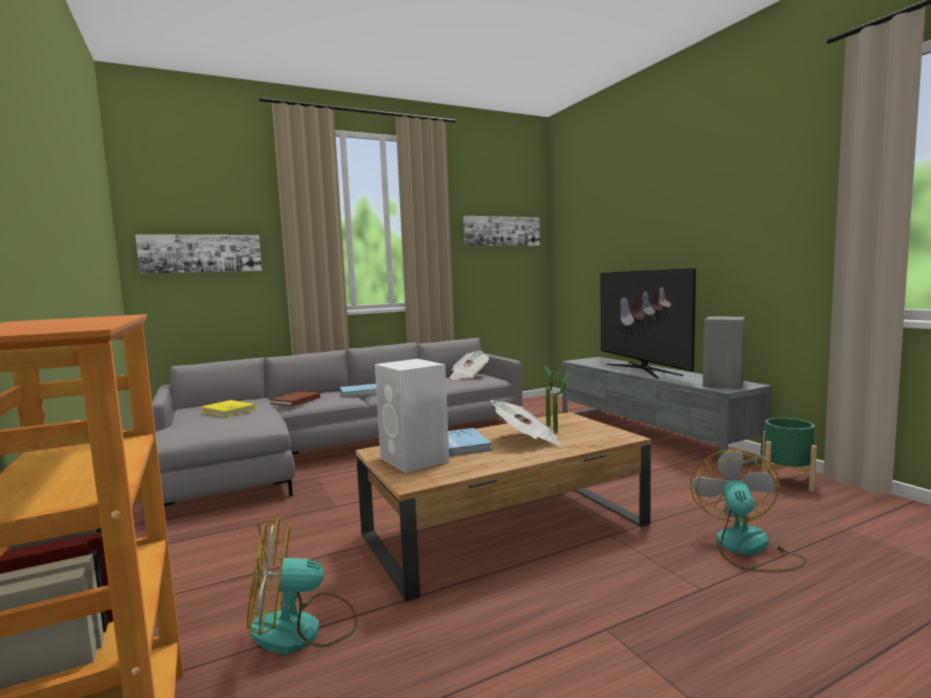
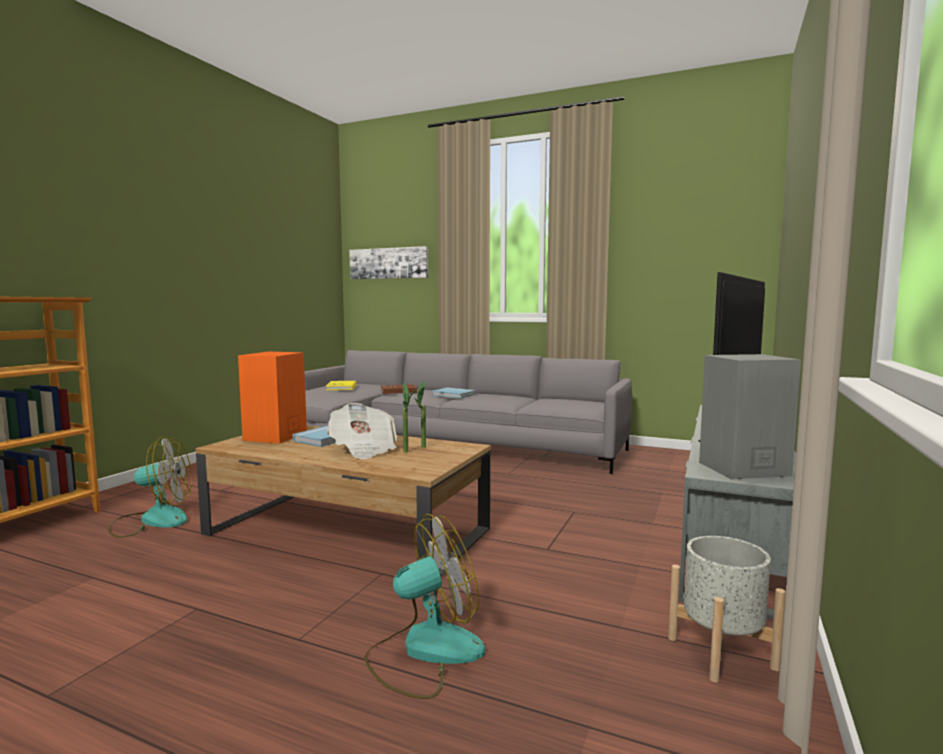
camera: 50 degrees right, 0 degrees up
(303, 630) = (152, 520): fan -> fan turned 135 degrees clockwise
(415, 460) = (274, 437): white speaker -> orange speaker
(468, 376) = (577, 401): newspaper -> none
(501, 231) = (692, 227): picture -> none
(787, 481) = (721, 653): green planter -> grey planter

